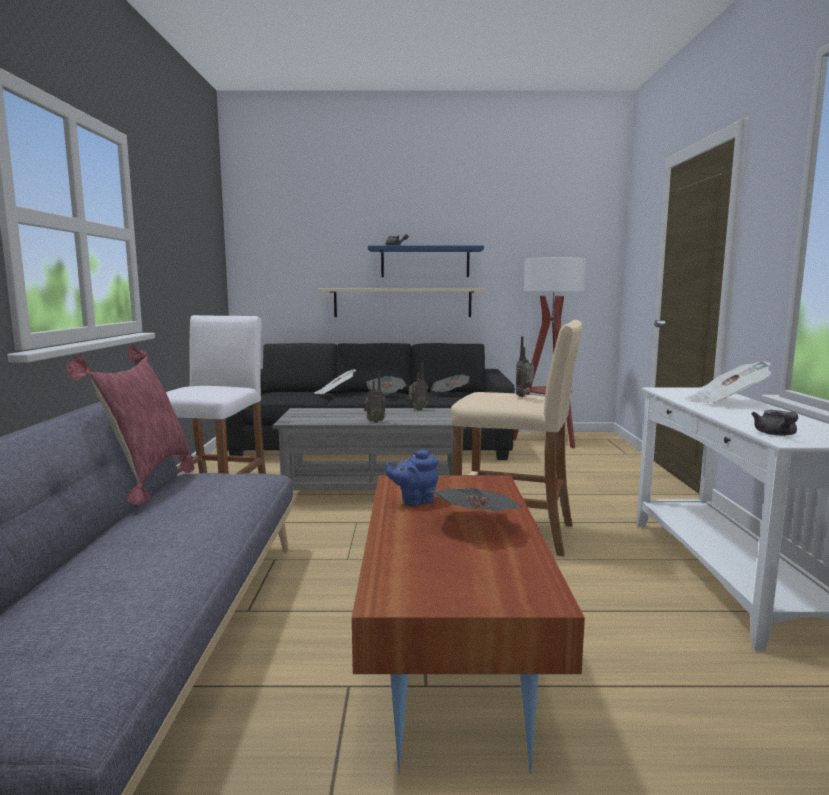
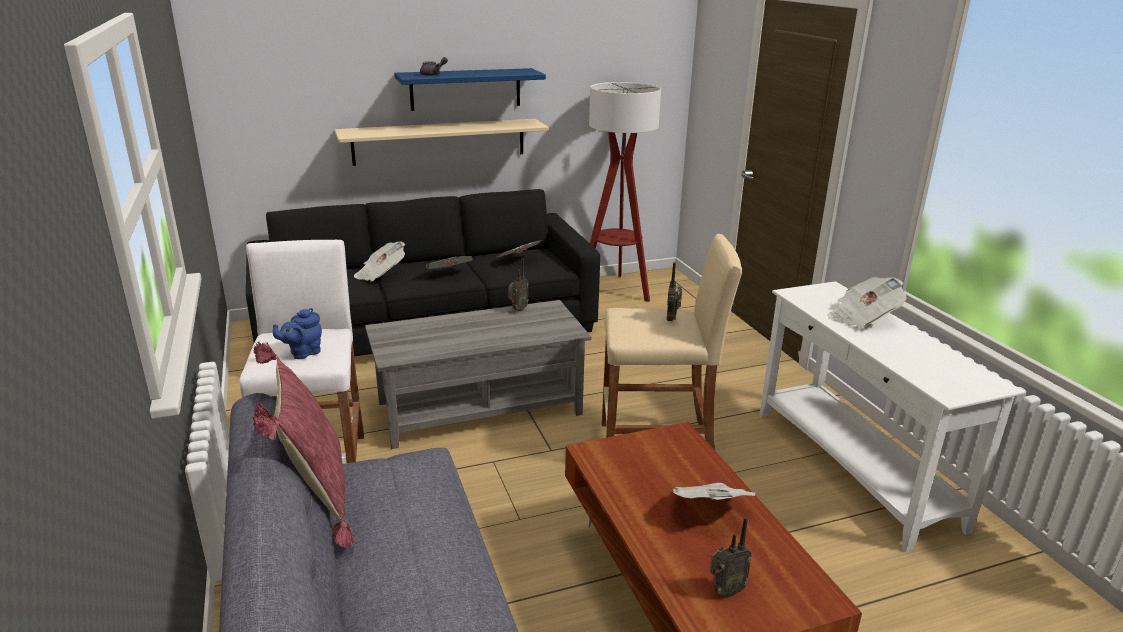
camera: 20 degrees left, 15 degrees up
(374, 421) = (490, 344): radio -> radio (724, 591)
(414, 501) = (633, 484): blue teapot -> blue teapot (303, 353)
(776, 434) = (934, 383): grey teapot -> none

